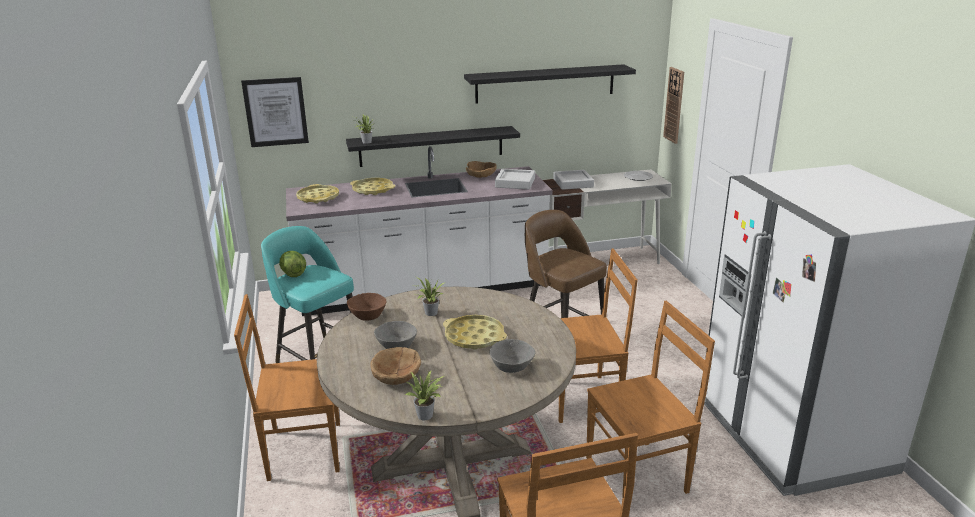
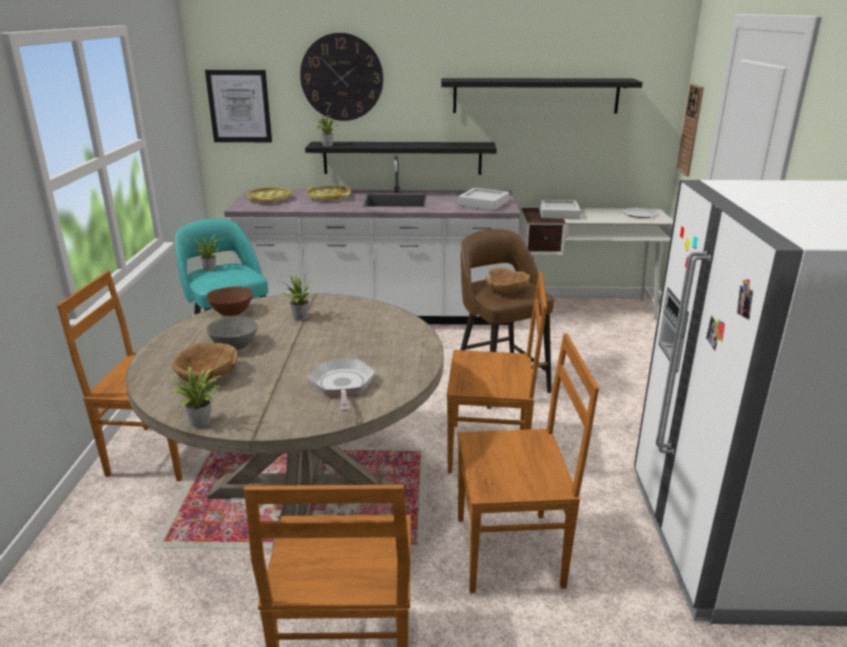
camera: 15 degrees right, 0 degrees up
(293, 273) = (209, 268): lettuce -> potted plant
(373, 79) = (341, 77): none -> wall clock
(474, 337) = (327, 348): yellow tray -> none
(481, 176) = (452, 194): brown bowl -> brown bowl (507, 290)
(511, 367) = (342, 386): grey bowl -> frying pan

